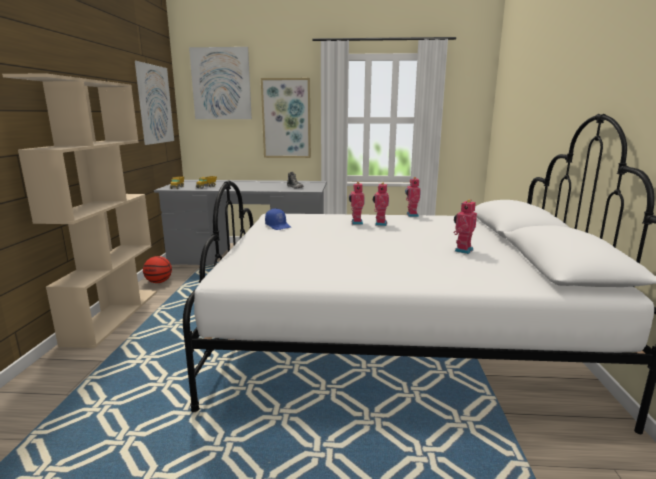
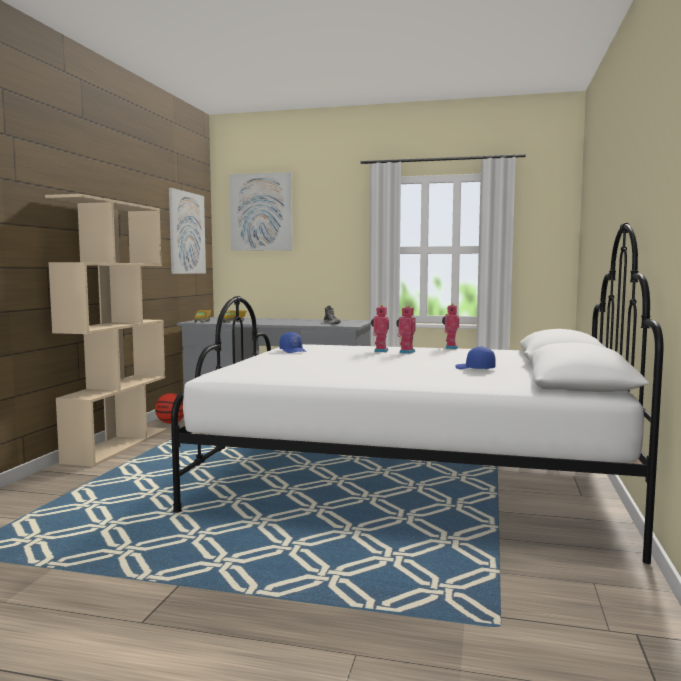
camera: 10 degrees right, 10 degrees down
(286, 118) = (331, 249): picture -> none
(462, 250) = (474, 369): toy robot -> blue cap

